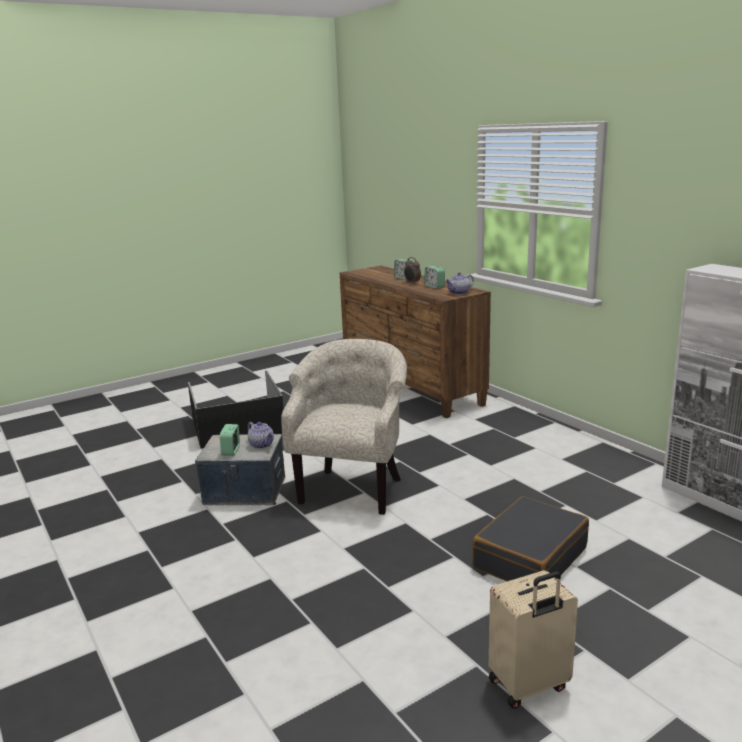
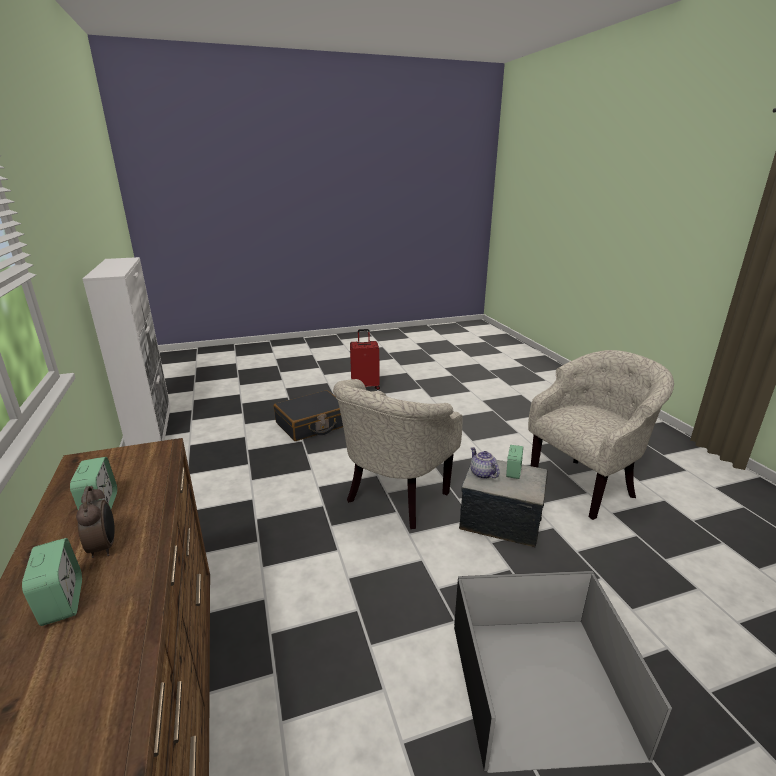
camera: 165 degrees left, 5 degrees up
(133, 541) = (586, 485): none -> beige armchair
(459, 293) = (116, 460): teapot -> none
(529, 685) = (365, 386): beige suitcase -> red suitcase

